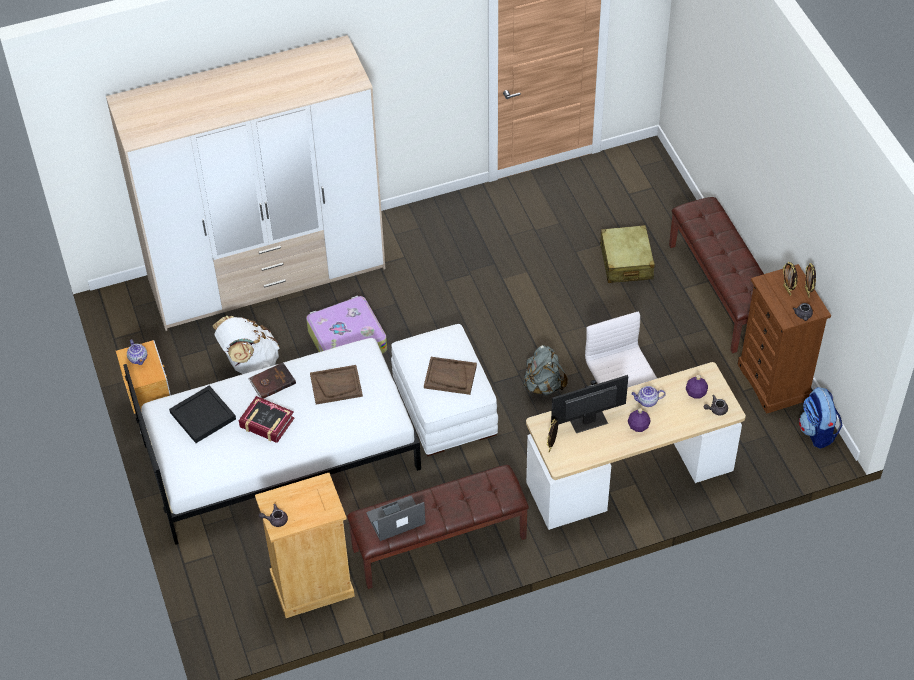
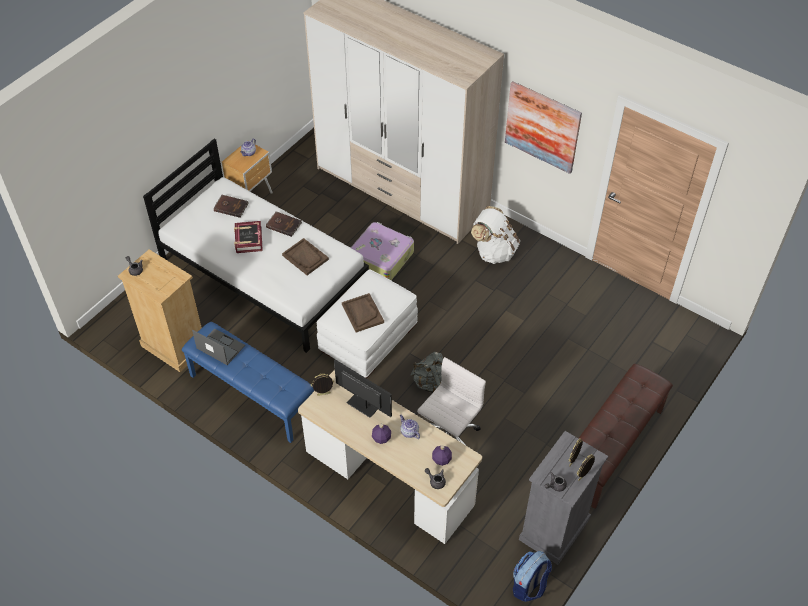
camera: 55 degrees right, 0 degrees up
(202, 416) = (231, 207): black tray -> brown book
(249, 363) = (324, 220): white backpack -> white backpack (494, 251)
(408, 81) = (542, 127): none -> picture
(439, 544) = (251, 395): brown bench -> blue bench
(626, 262) = (586, 373): beige suitcase -> none
(774, 382) = (554, 529): brown dresser -> grey dresser

